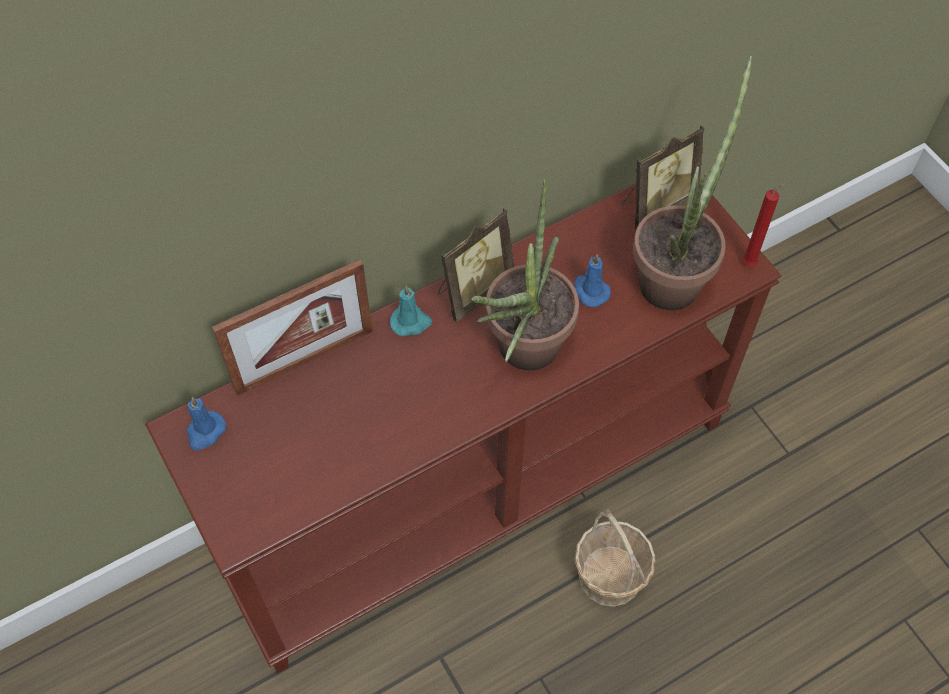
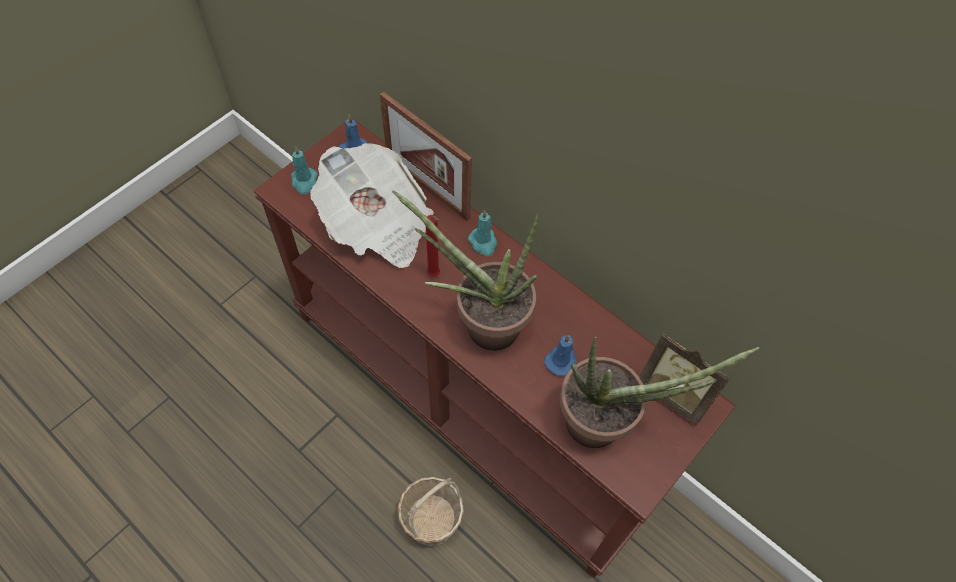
camera: 70 degrees right, 0 degrees up
(234, 503) = (304, 182): none -> turquoise candle
(339, 431) = (377, 224): none -> newspaper
(473, 290) = (528, 276): picture frame -> none
(751, 262) = (647, 489): red candle -> red candle (434, 275)

